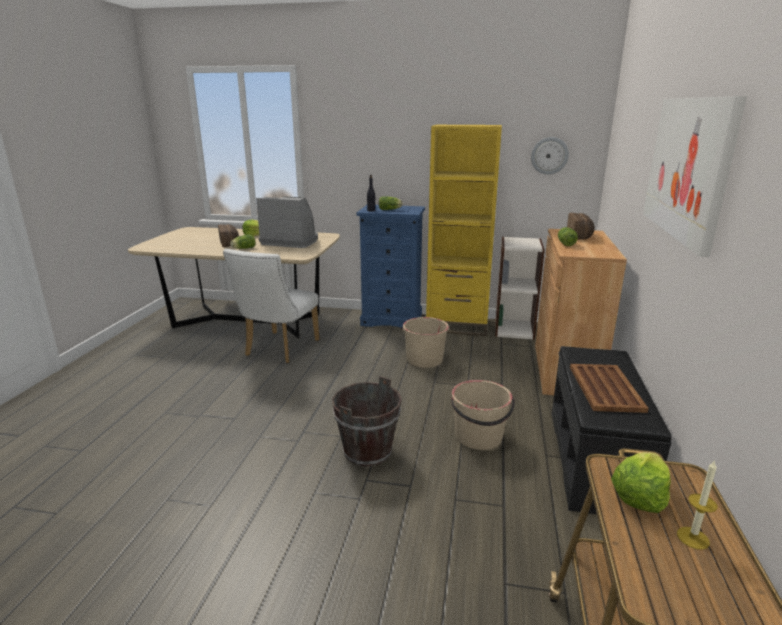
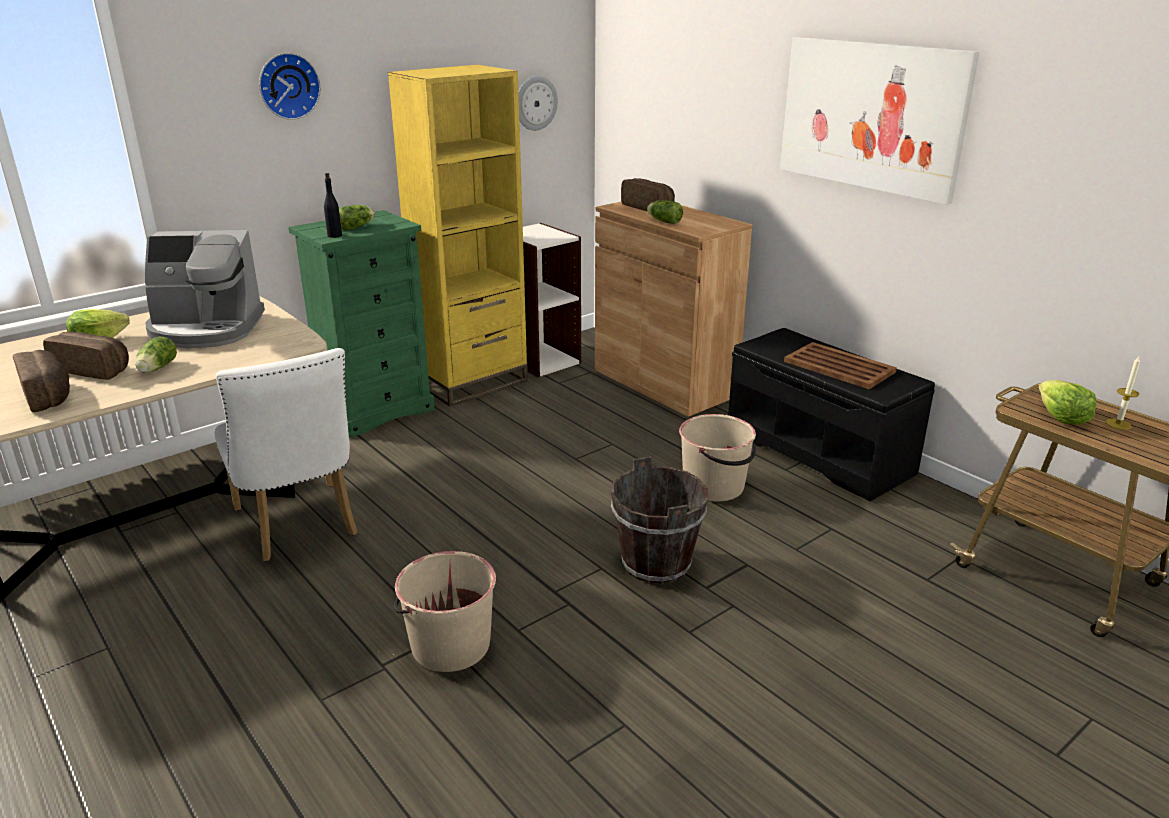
camera: 50 degrees left, 5 degrees up
(200, 246) = (49, 395): none -> bread
(291, 241) = (206, 329): coffee machine -> coffee machine turned 150 degrees counterclockwise
(378, 127) = (288, 86): none -> wall clock
(392, 320) = (376, 411): blue dresser -> green dresser
(424, 359) = (516, 439): beige bucket -> beige bucket (449, 645)

